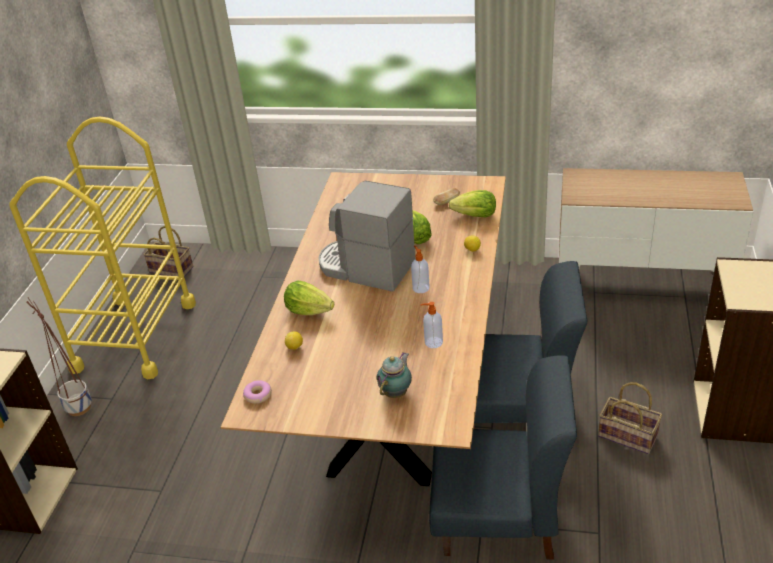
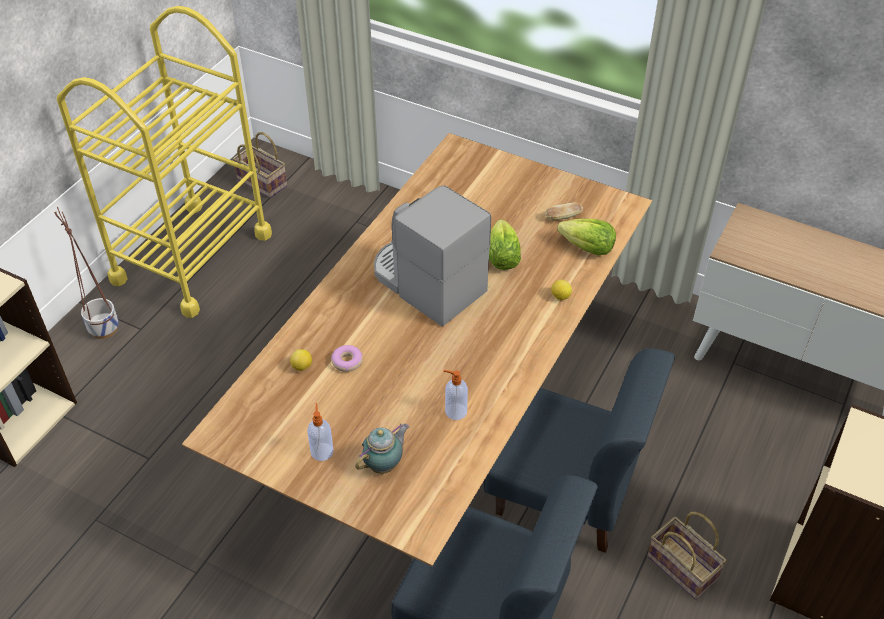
camera: 15 degrees right, 10 degrees up
(258, 395) = (236, 416): donut -> donut (347, 361)
(309, 310) = (338, 322): lettuce -> none
(420, 288) = (476, 331): soap dispenser -> soap dispenser (322, 451)

